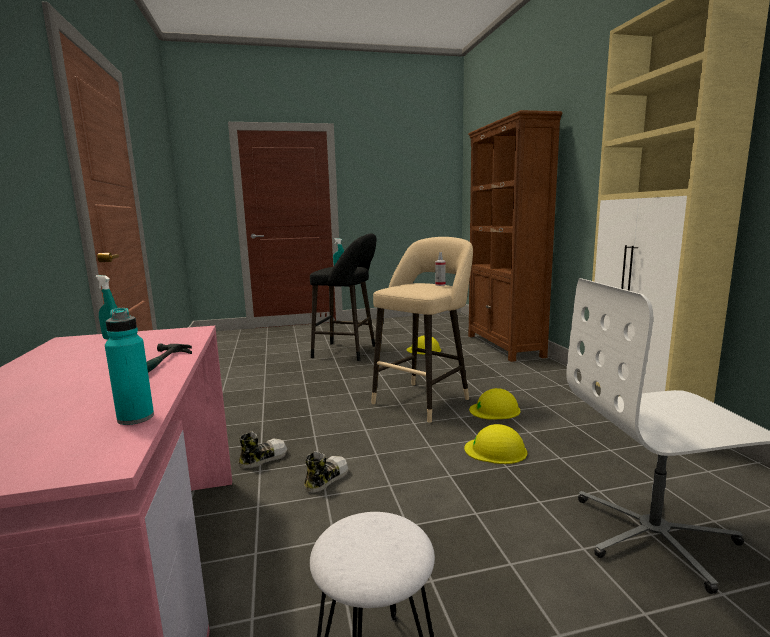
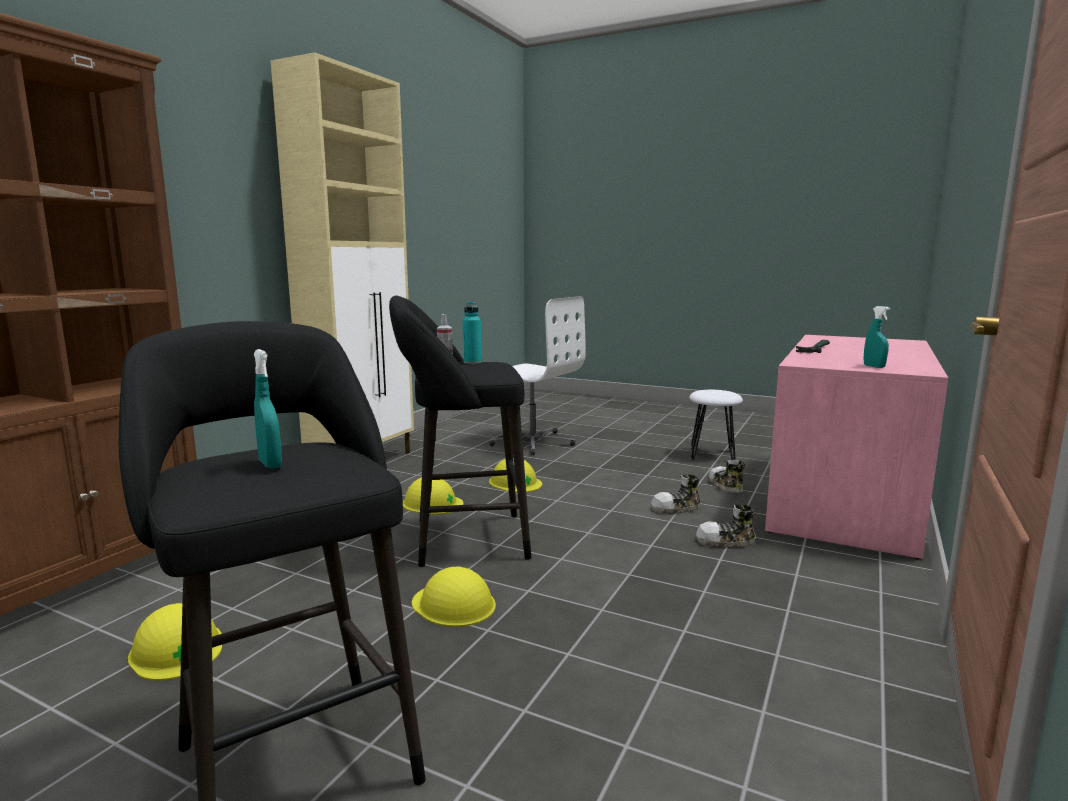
camera: 140 degrees left, 0 degrees up
(136, 418) = (813, 340): turquoise bottle -> turquoise bottle (472, 362)
(298, 550) = (725, 485): none -> shoe
(370, 380) = (454, 604): none -> yellow hard hat
(424, 399) = (462, 539): beige stool -> black stool

